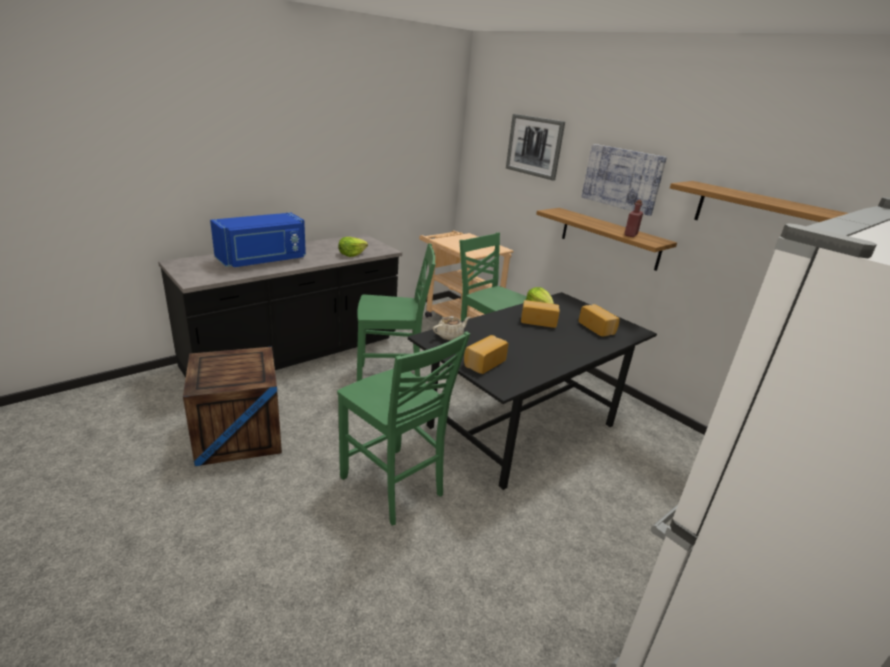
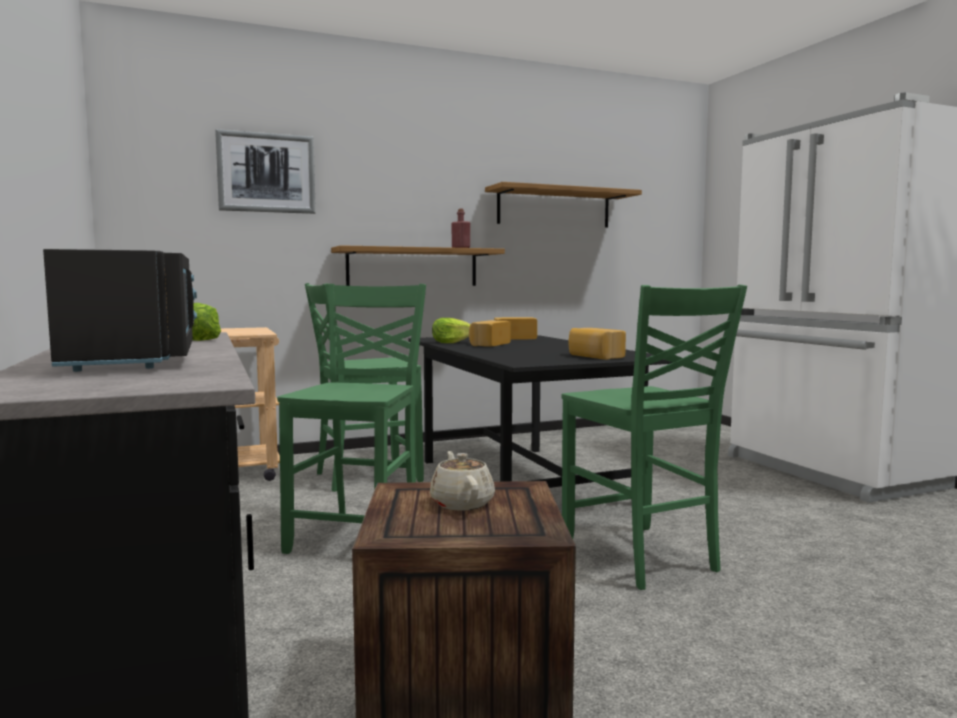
camera: 70 degrees left, 20 degrees down
(263, 260) = (136, 360): blue microwave -> black microwave
(393, 487) = (641, 557): green chair -> green chair turned 90 degrees clockwise
(450, 336) = (518, 359): beige teapot -> beige teapot (462, 503)
(622, 178) = (410, 196): picture -> none

